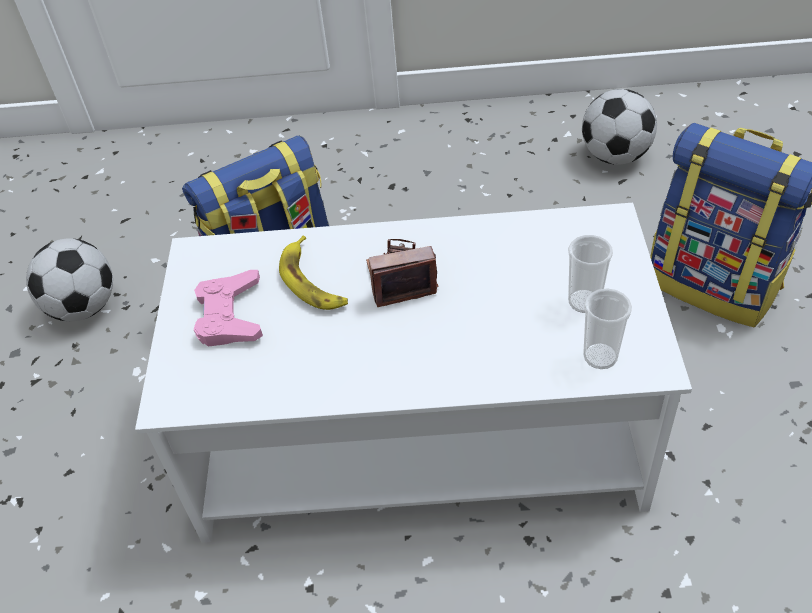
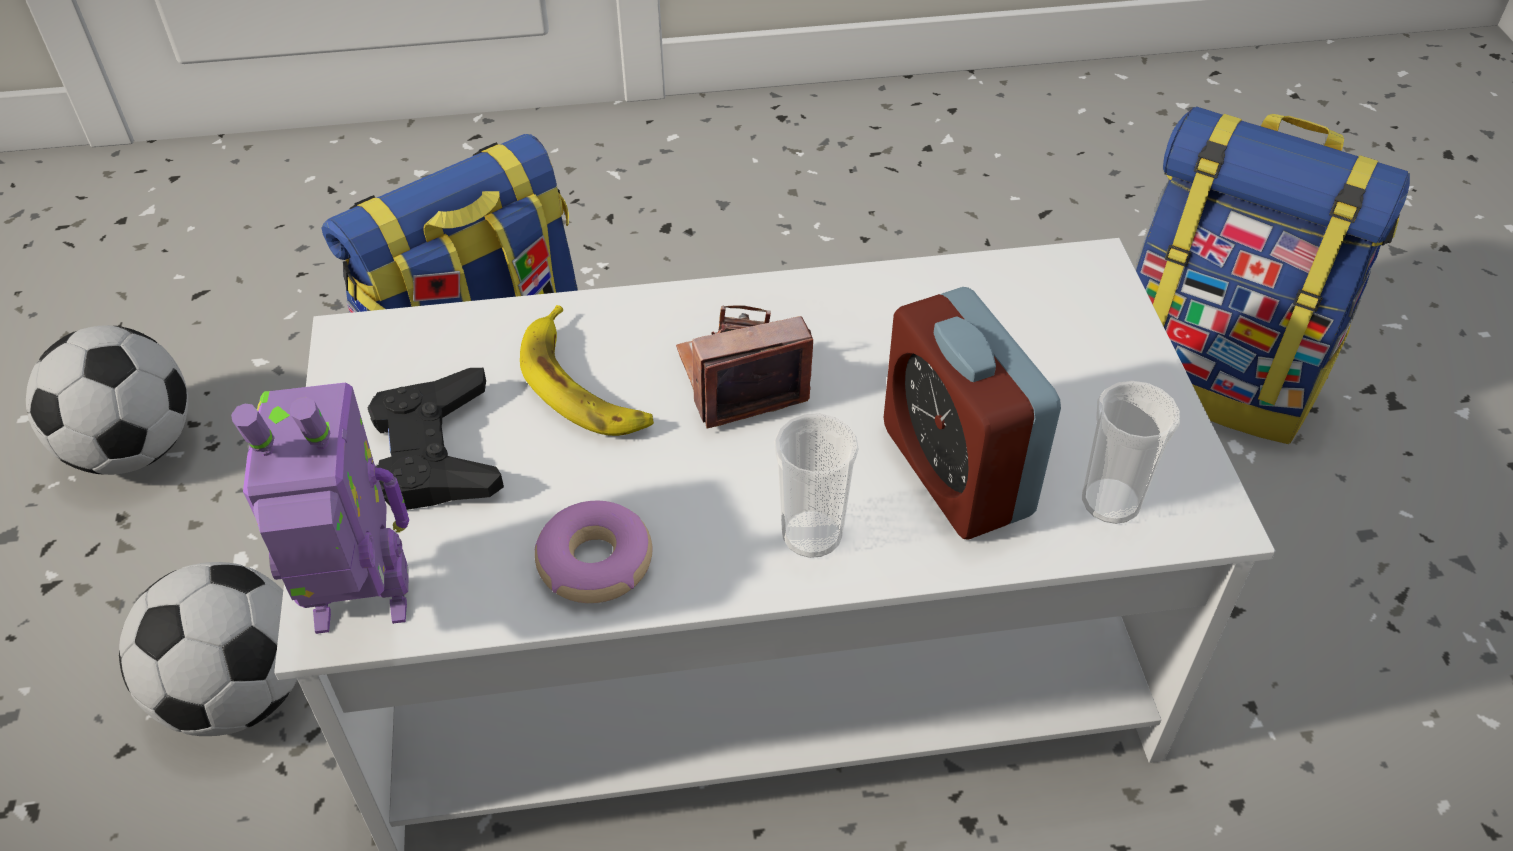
camera: 10 degrees left, 0 degrees up
(182, 398) = (361, 610): none -> toy robot
(230, 315) = (437, 452): pink game controller -> black game controller
(307, 378) = (594, 562): none -> donut
(514, 336) = (956, 471): none -> alarm clock
(584, 302) = (1067, 407): cup -> cup (812, 534)
(615, 156) = (1029, 173): football -> football (240, 693)

